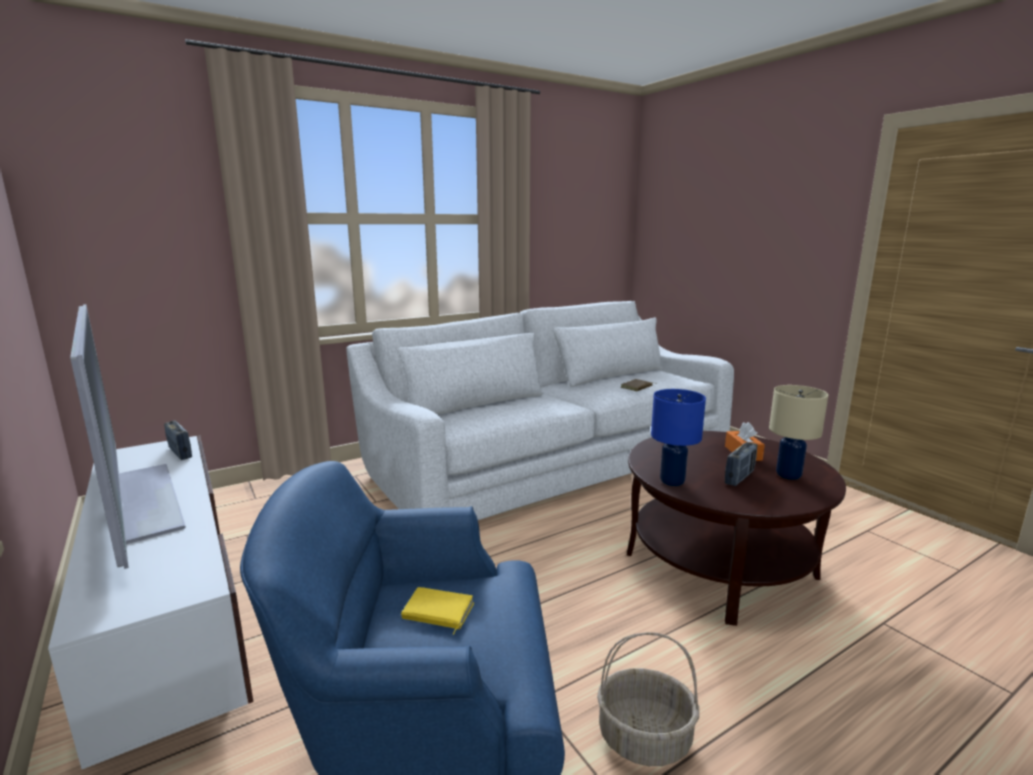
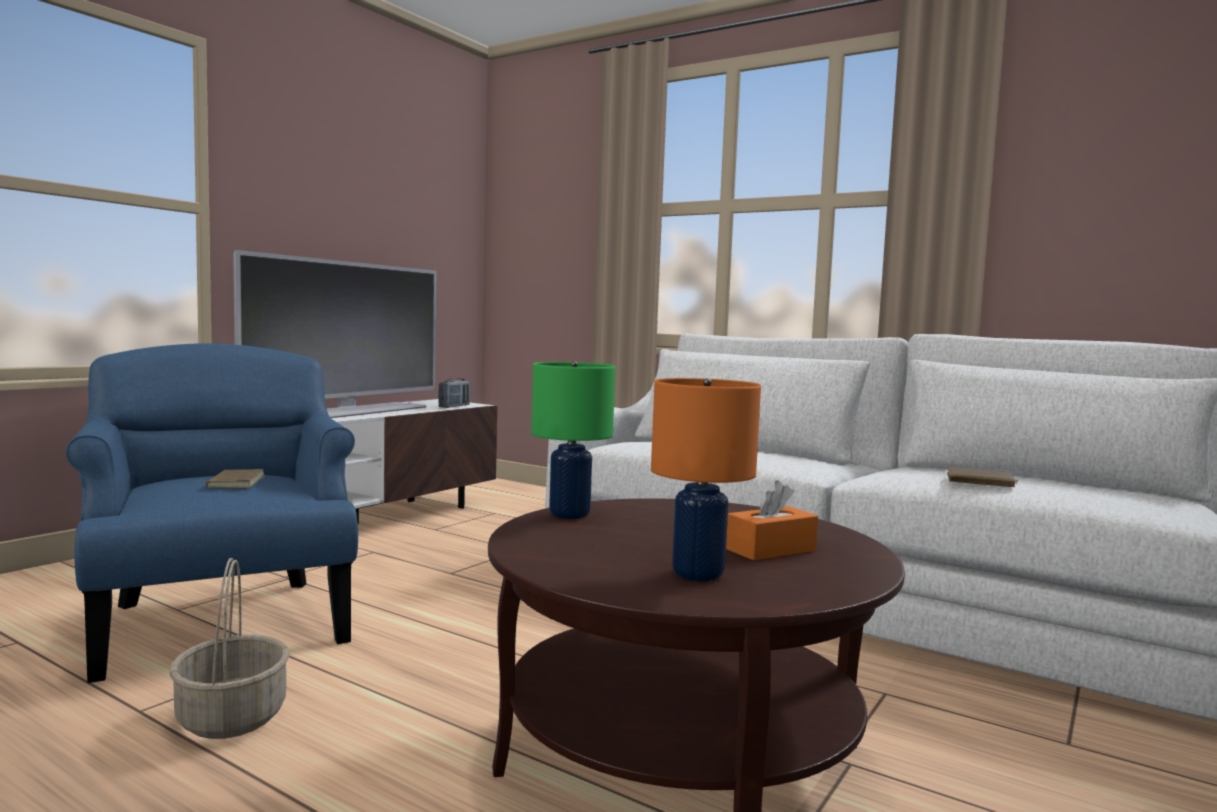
camera: 65 degrees right, 10 degrees down
(437, 613) = (233, 482): yellow book -> brown book
(671, 481) = (571, 515): blue table lamp -> green table lamp
(739, 477) = (637, 545): radio -> none
(787, 476) = (695, 574): beige table lamp -> orange table lamp

